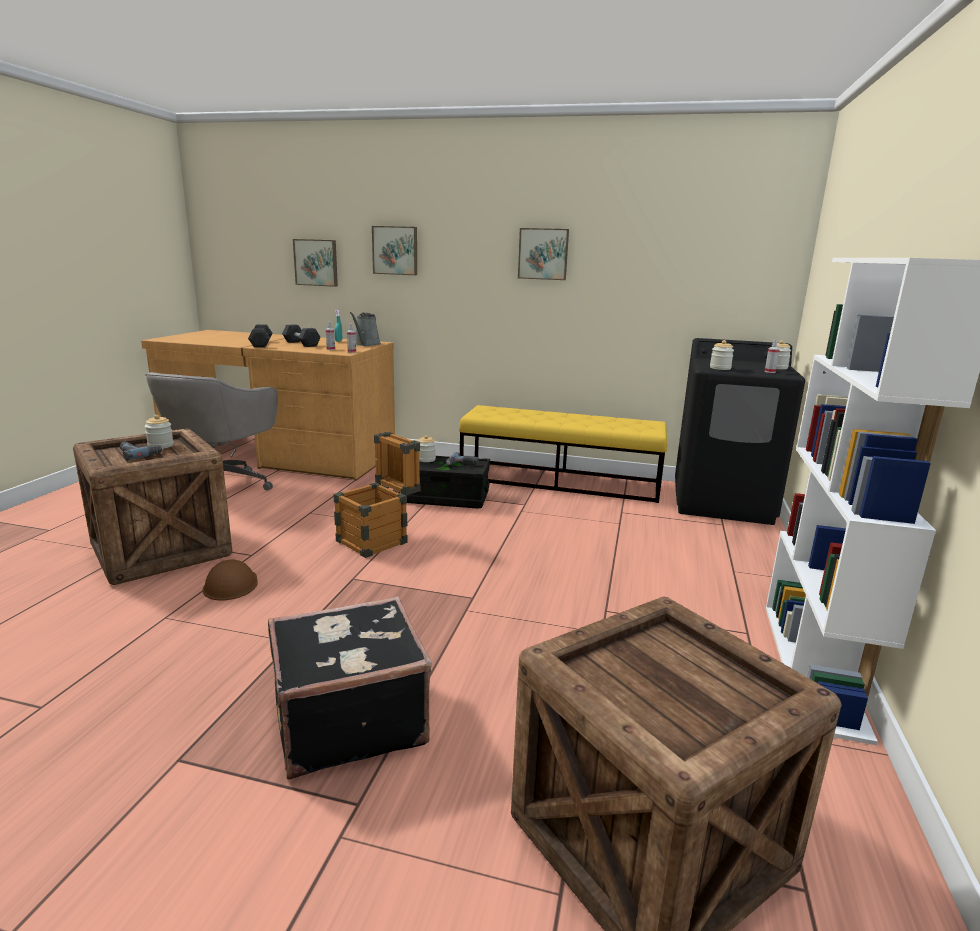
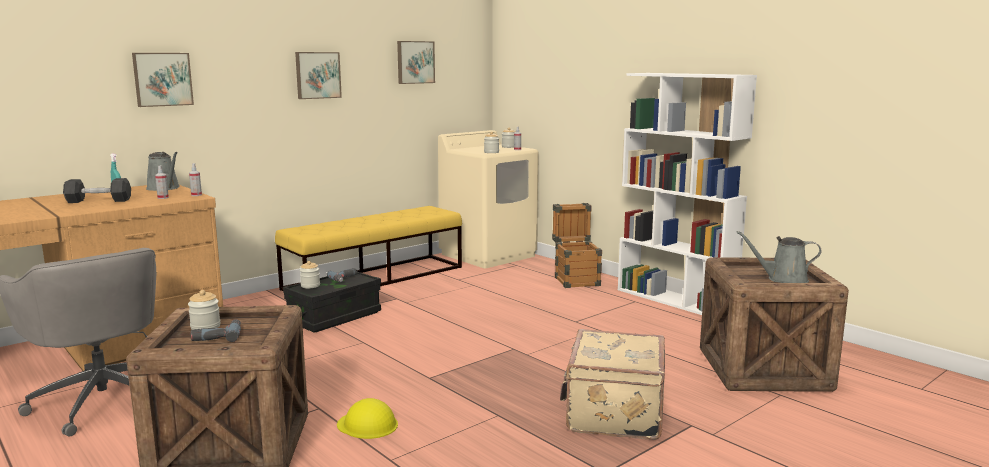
camera: 55 degrees left, 5 degrees down
(230, 584) = (367, 424): brown hard hat -> yellow hard hat
(261, 344) = (57, 210): black dumbbell -> none
(316, 262) = (50, 99): picture -> picture (415, 62)
(347, 719) = (613, 414): black suitcase -> beige suitcase
(379, 539) = (374, 355): crate -> crate (575, 279)
(665, 697) = (783, 279): none -> grey watering can
(722, 502) = (488, 255): black washing machine -> beige washing machine

